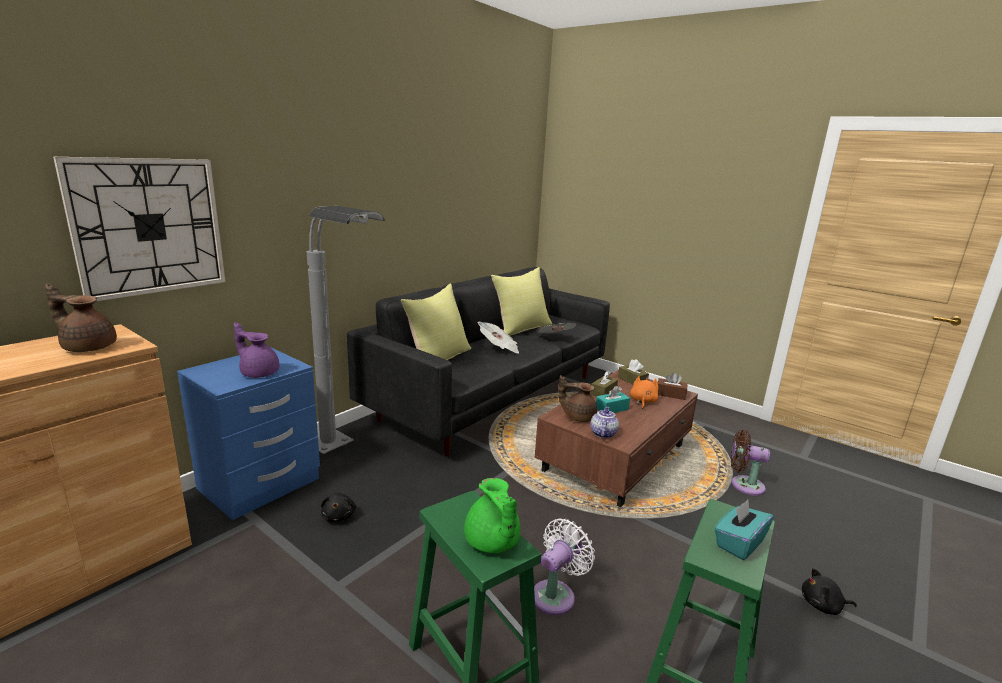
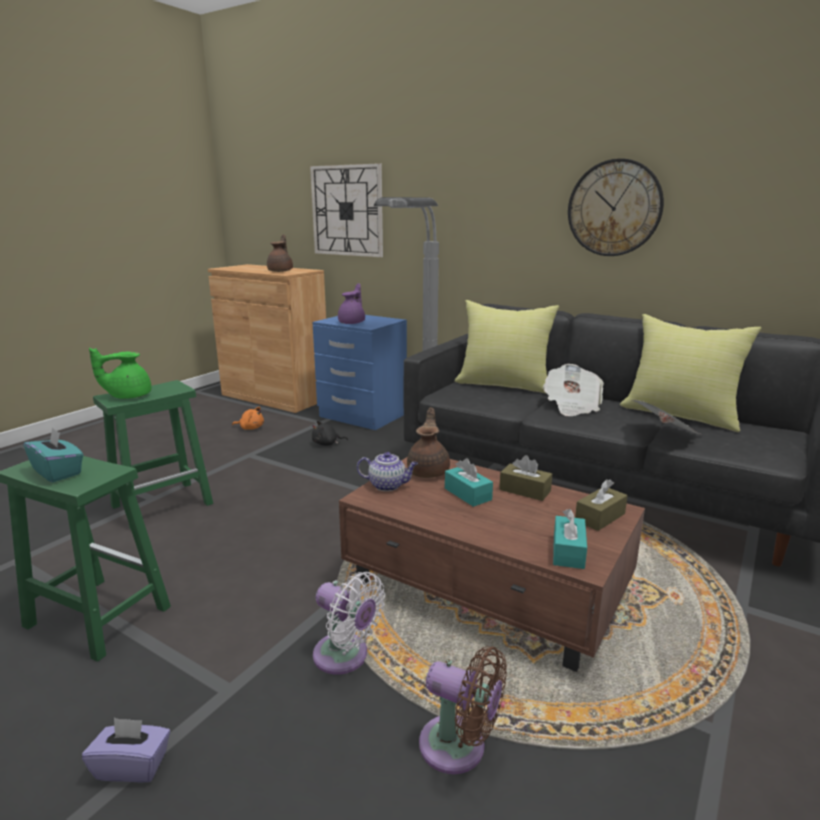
camera: 85 degrees right, 0 degrees up
(435, 204) = (614, 208): none -> wall clock
(556, 594) = (219, 538): white fan -> white fan (345, 657)
(642, 401) = (513, 521): orange plush toy -> orange plush toy (250, 428)
(670, 394) = (568, 551): brown tissue box -> turquoise tissue box
(743, 485) = (459, 748): brown fan -> brown fan turned 105 degrees clockwise
(823, 605) = (132, 765): black plush toy -> purple tissue box

